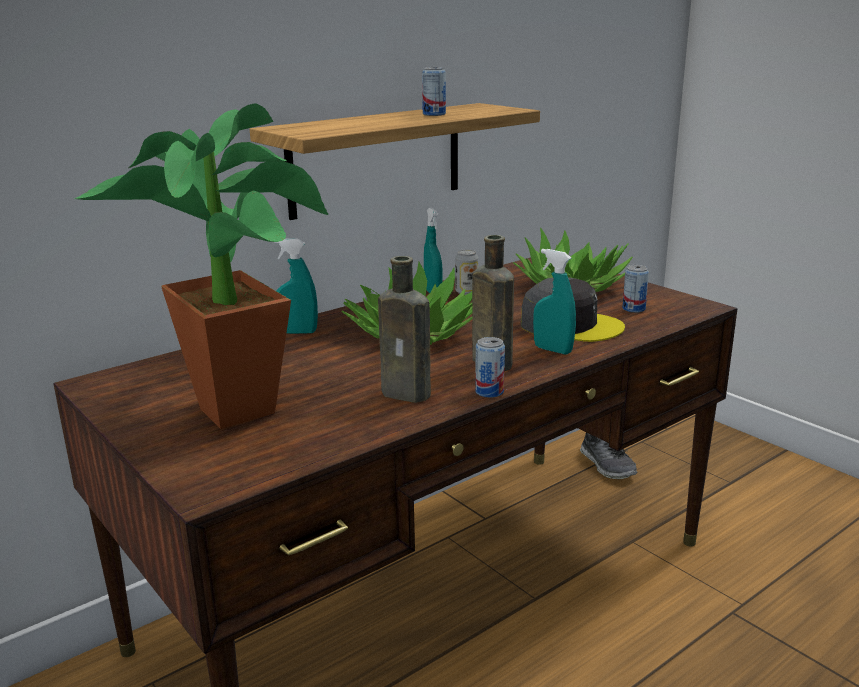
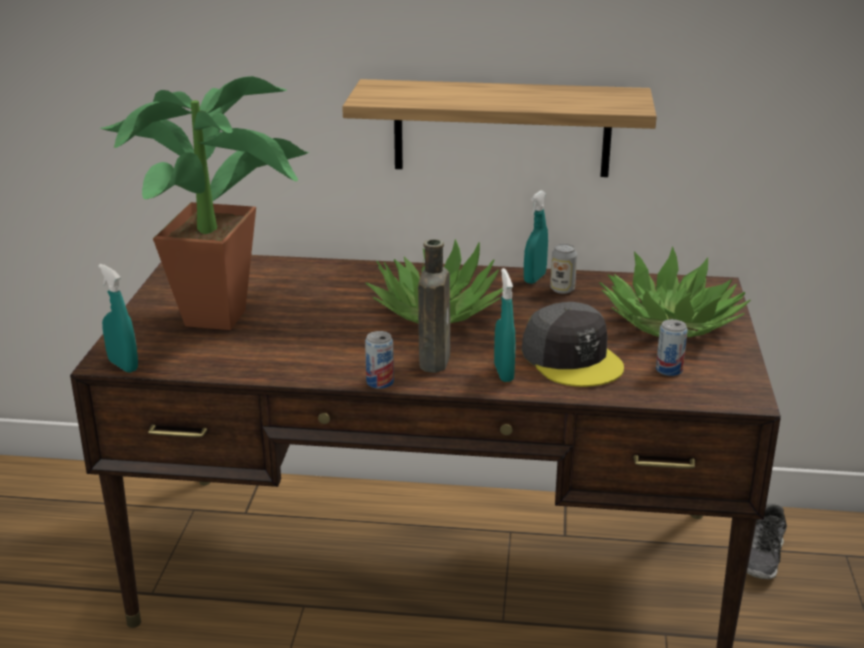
camera: 45 degrees right, 5 degrees up
(297, 332) = (364, 273): turquoise spray bottle -> turquoise spray bottle (123, 365)
(409, 394) = (328, 357): brown bottle -> none
(434, 114) = (539, 97): can -> none

